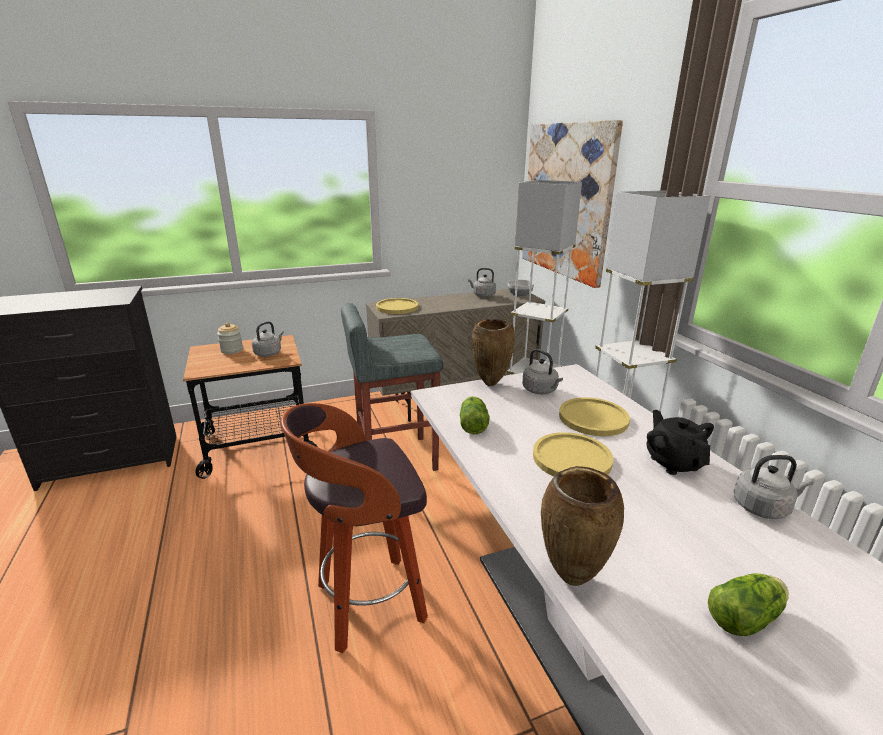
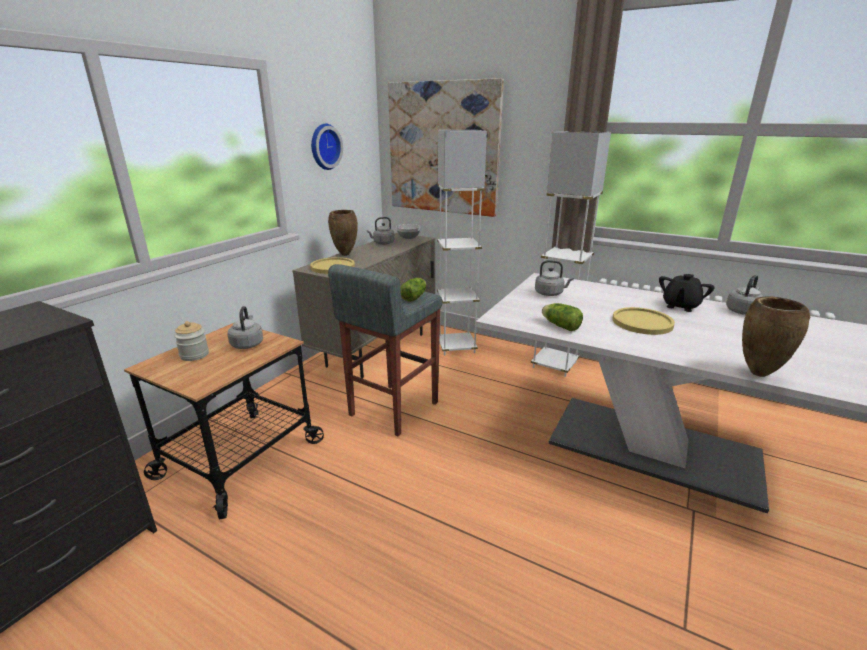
camera: 40 degrees left, 0 degrees up
(367, 604) = (524, 514): stool -> none
(439, 191) = (324, 146): none -> wall clock
(490, 384) = (515, 300): brown vase -> brown vase (345, 255)
(593, 418) = (606, 299): yellow plate -> none
(673, 462) = (680, 306): black teapot -> black teapot turned 90 degrees counterclockwise
(746, 616) = (821, 354): lettuce -> lettuce (415, 297)

